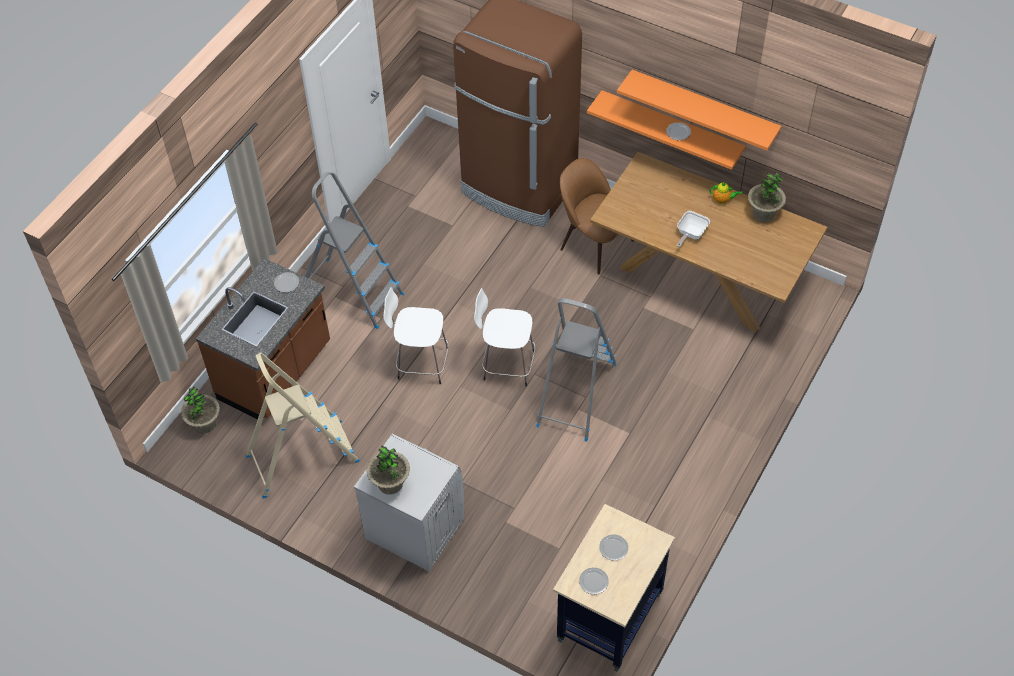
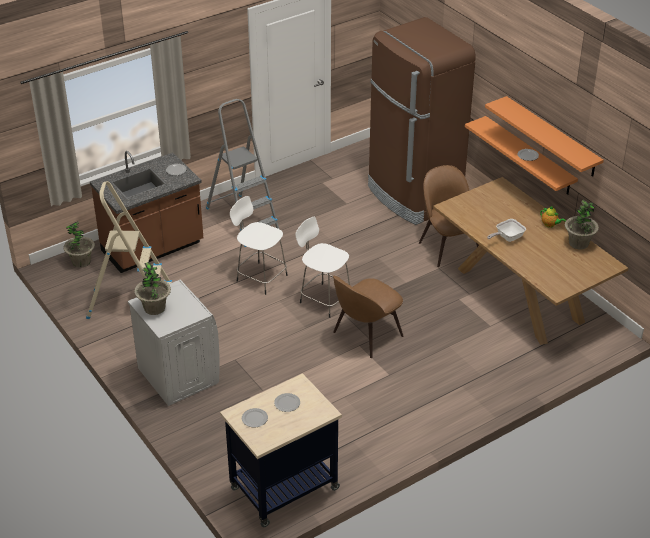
camera: 25 degrees right, 15 degrees down
(577, 393) = (365, 335): grey step ladder -> brown chair

